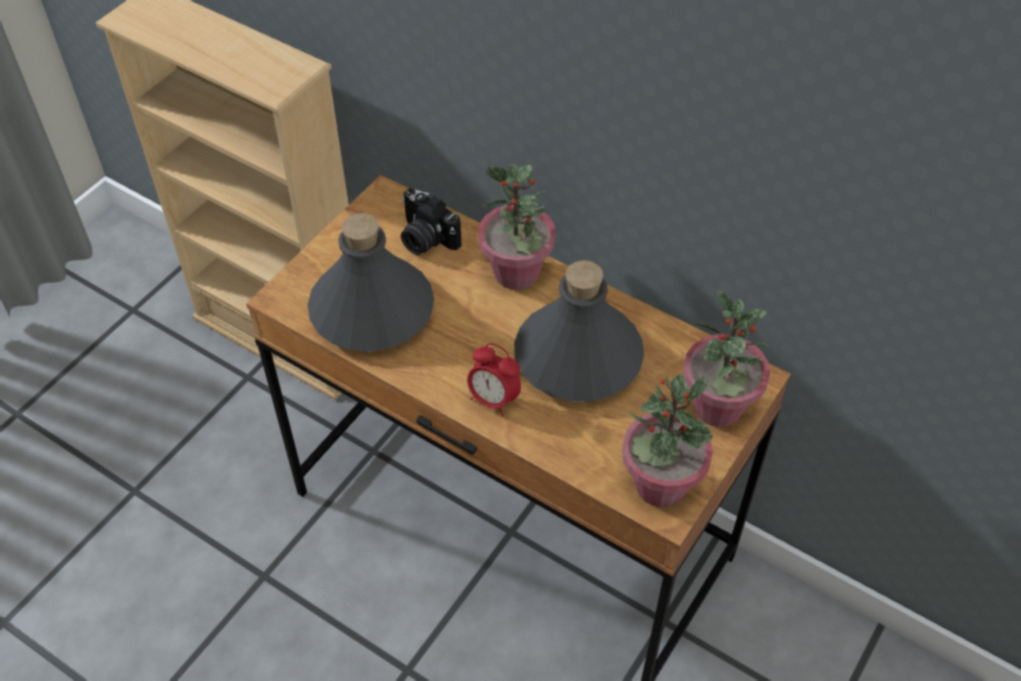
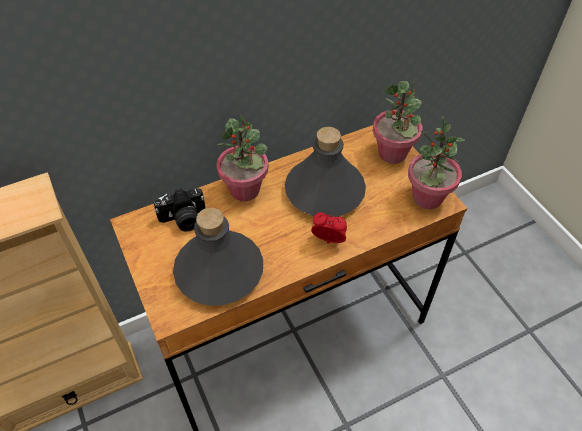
camera: 60 degrees left, 0 degrees up
(493, 399) = (328, 241): alarm clock -> alarm clock turned 135 degrees counterclockwise

